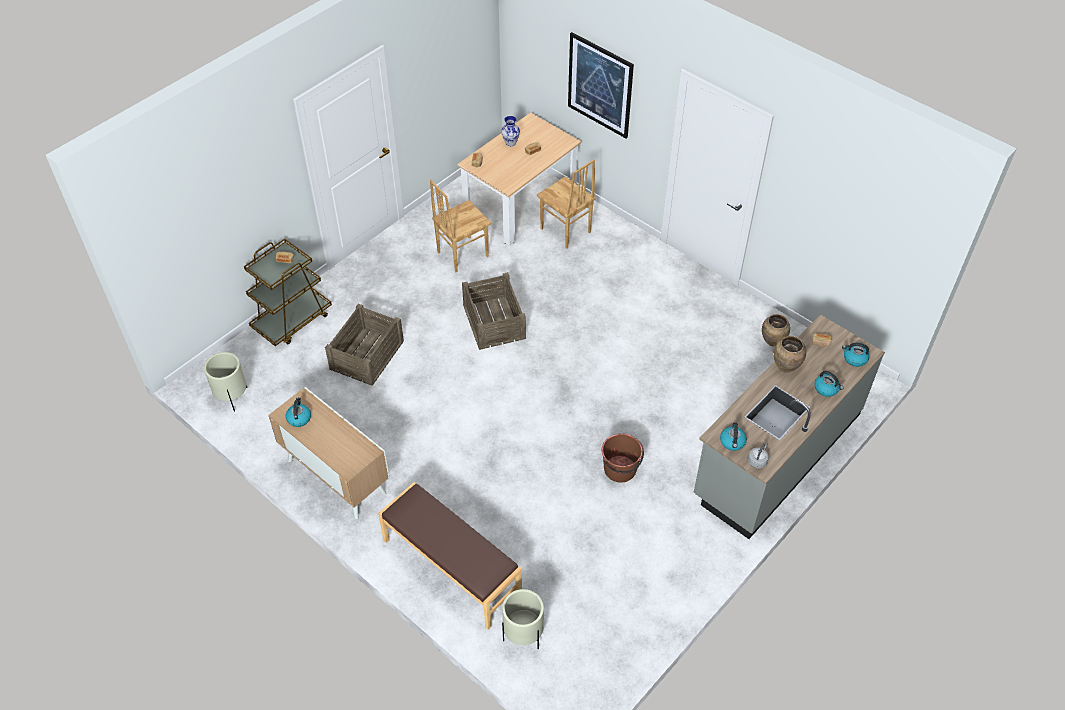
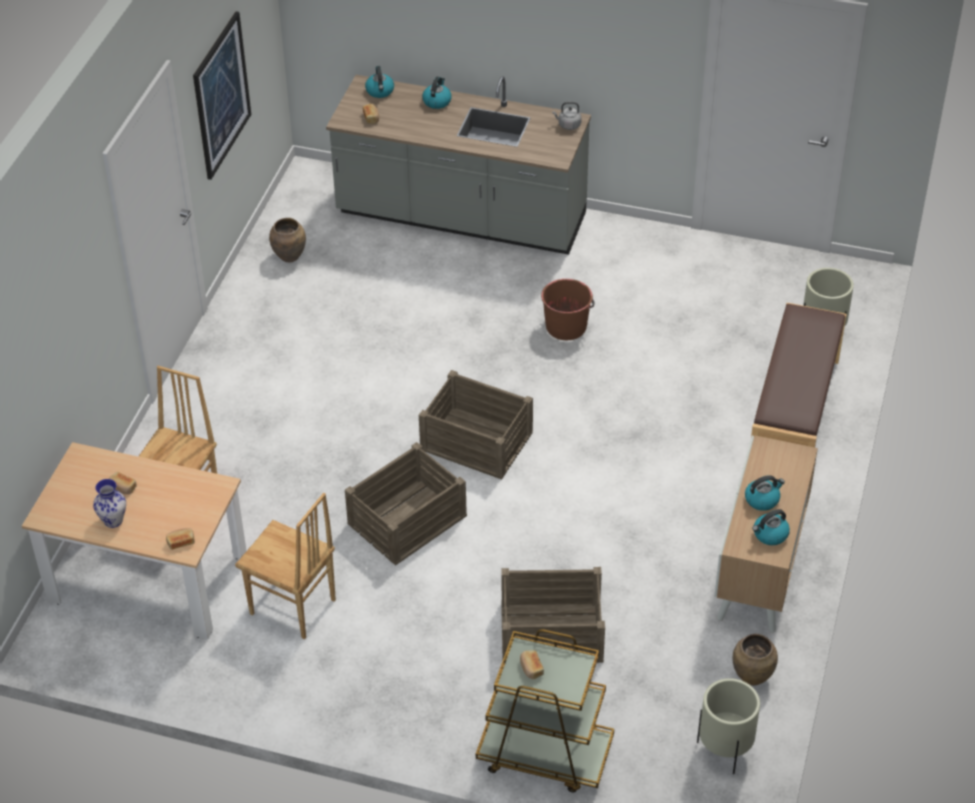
camera: 115 degrees left, 5 degrees down
(539, 377) = (476, 440): none -> crate
(600, 85) = (58, 330): picture -> picture (221, 95)
(732, 442) = (557, 146): kettle -> kettle (762, 499)
(785, 366) = (424, 134): brown vase -> brown vase (752, 677)

